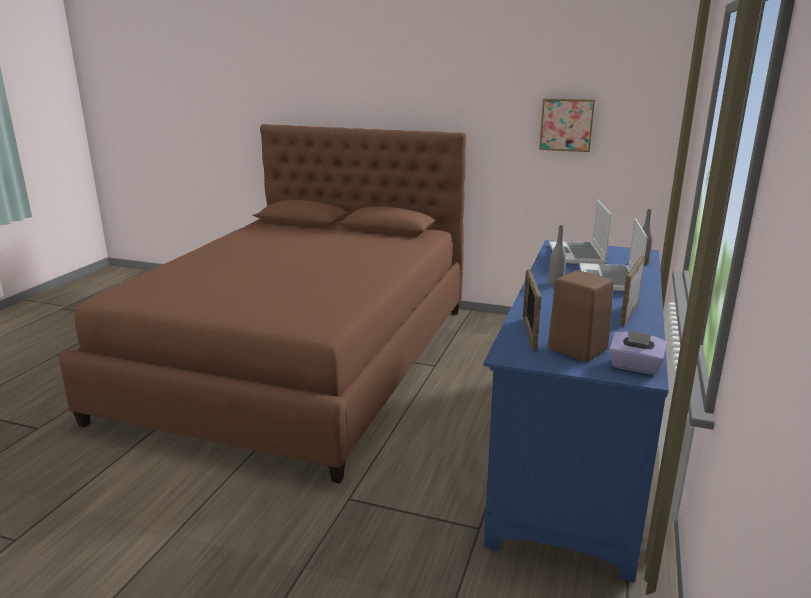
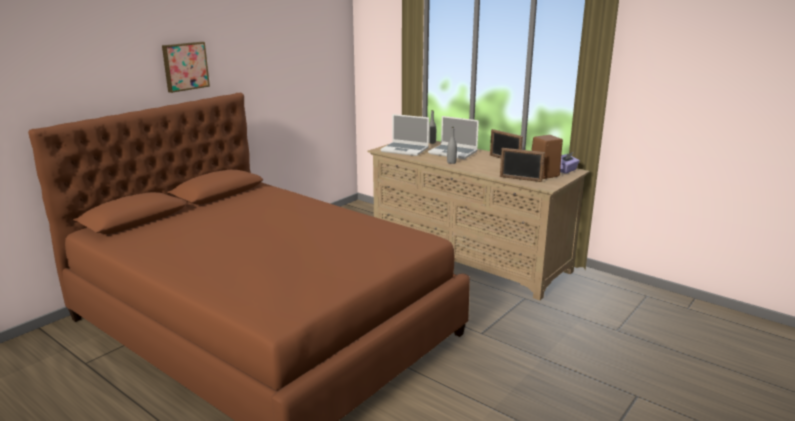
camera: 70 degrees left, 0 degrees up
(566, 124) = (293, 72): picture -> picture (185, 66)
(572, 452) = (468, 257): blue dresser -> beige dresser

